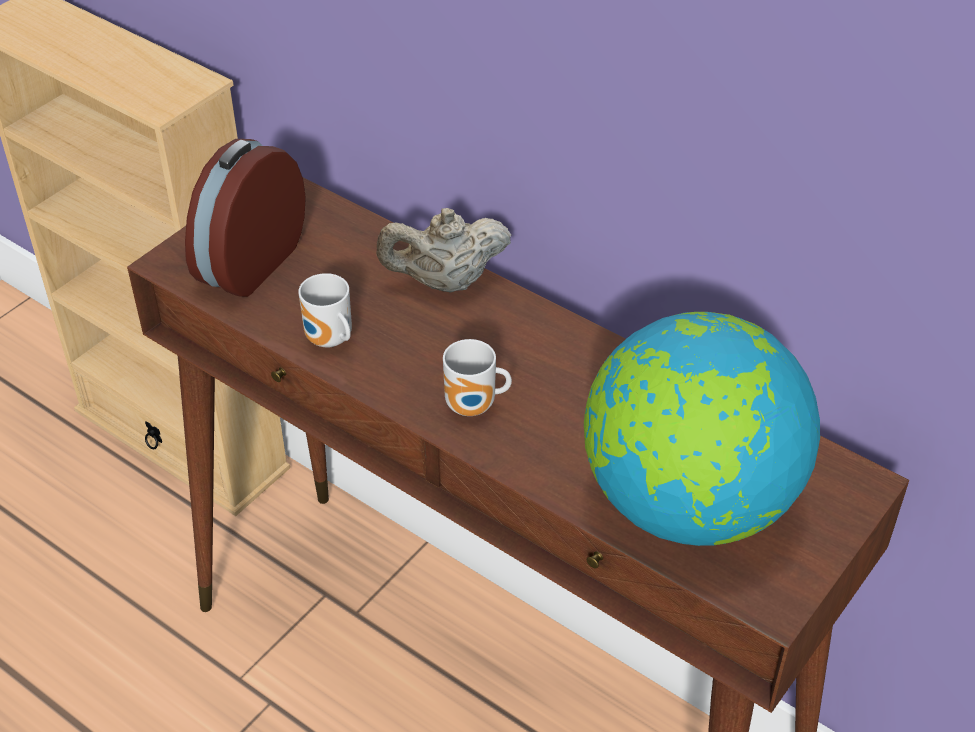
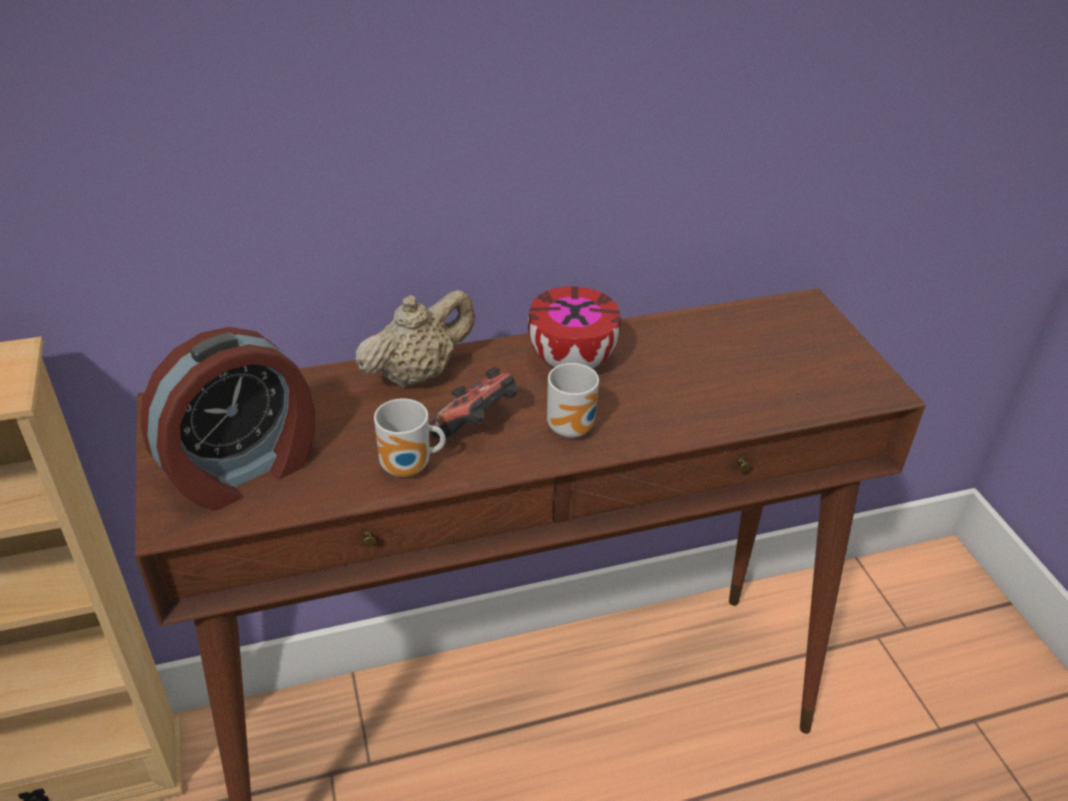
camera: 55 degrees left, 5 degrees down
(248, 261) = (244, 469): alarm clock -> alarm clock turned 105 degrees counterclockwise
(417, 350) = (477, 425): none -> game controller
(445, 282) = (418, 374): beige teapot -> beige teapot turned 150 degrees counterclockwise
(562, 359) = (570, 361): none -> bowl
(687, 502) = (765, 379): globe -> none

